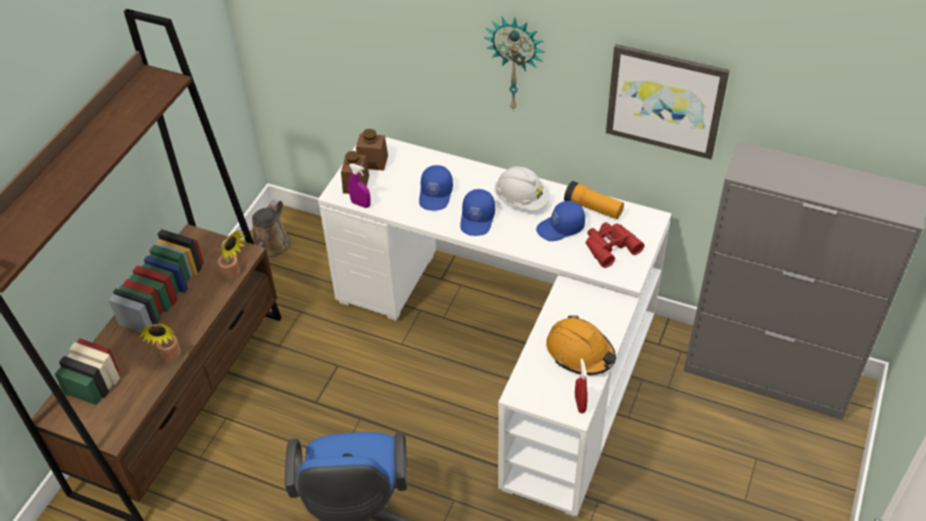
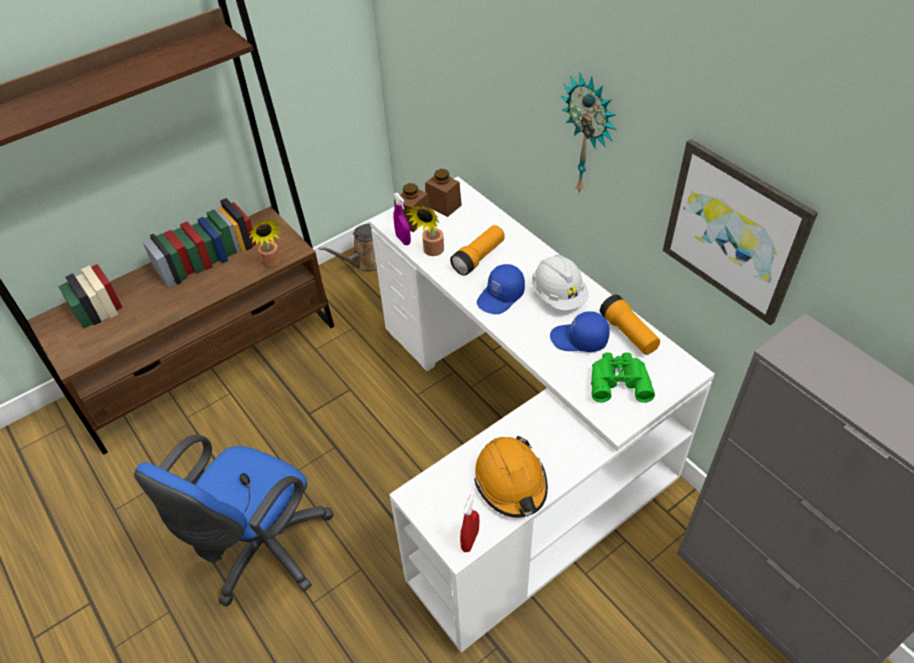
camera: 30 degrees right, 0 degrees up
(170, 357) = (168, 313): potted plant -> potted plant (431, 252)
(436, 194) = (478, 257): blue cap -> flashlight
(609, 246) = (618, 380): red binoculars -> green binoculars

